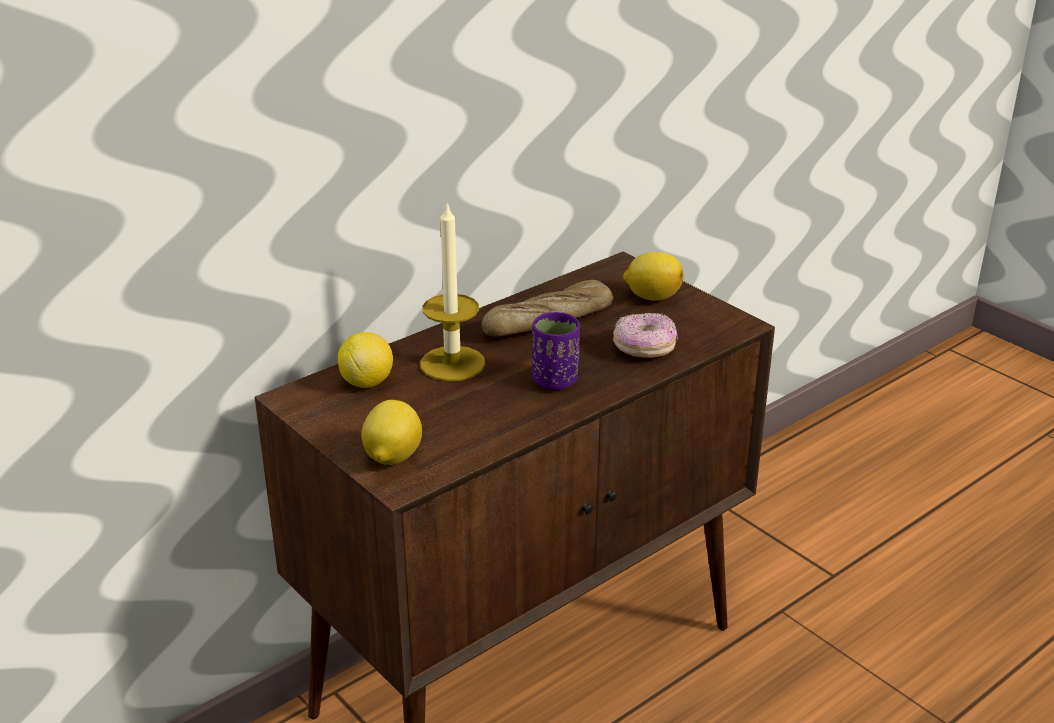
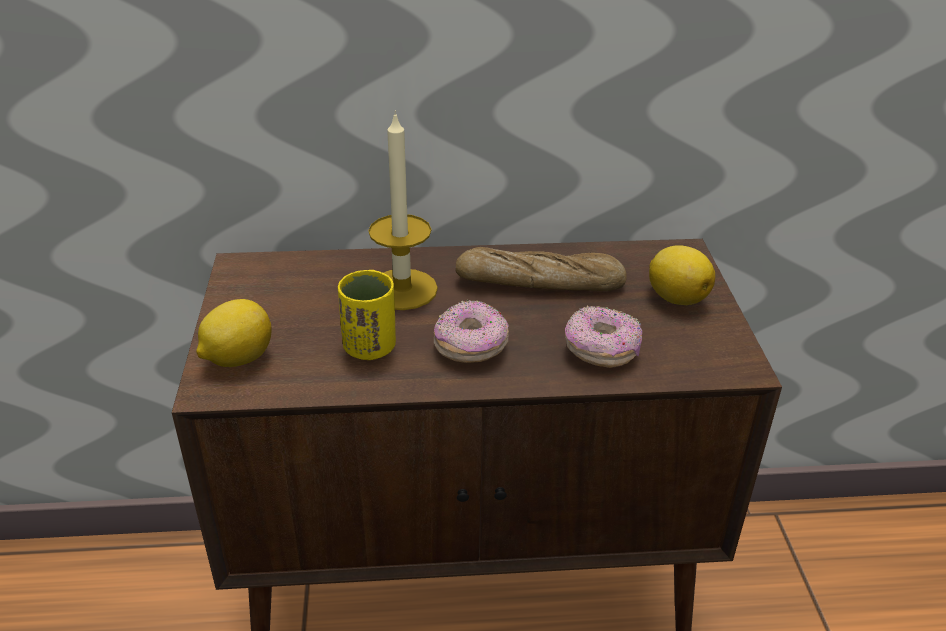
camera: 35 degrees right, 5 degrees up
(367, 382) = (311, 277): lemon -> none
(483, 410) = (369, 348): none -> yellow cup
(555, 381) = (471, 347): purple cup -> donut

